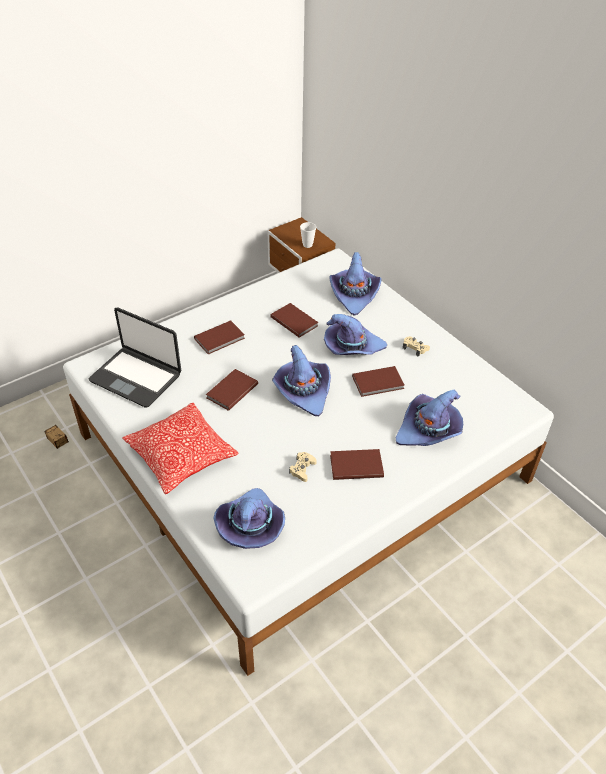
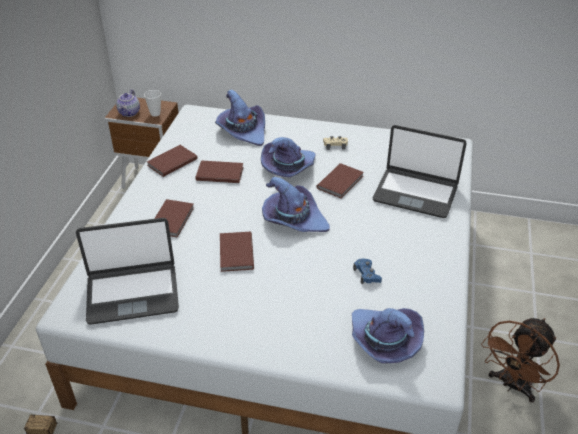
camera: 40 degrees left, 5 degrees down
(181, 455) = (259, 329): pillow -> none
(290, 235) = (130, 113): none -> teapot
(302, 469) = (366, 274): beige game controller -> blue game controller
(355, 465) = (399, 247): brown book -> brown book (171, 162)
(393, 654) = (512, 385): none -> brown fan
(429, 430) = (415, 193): purple hat -> laptop

